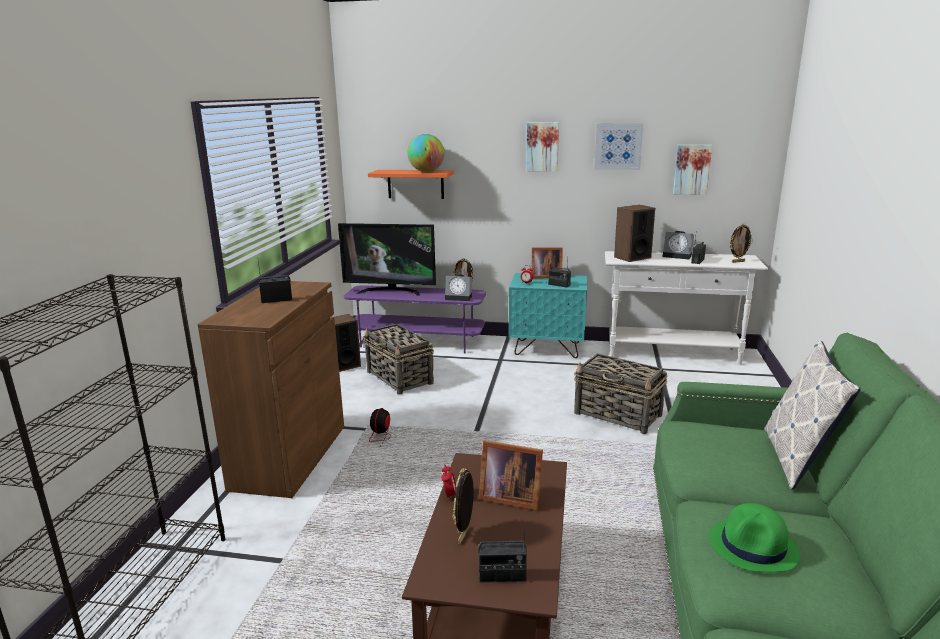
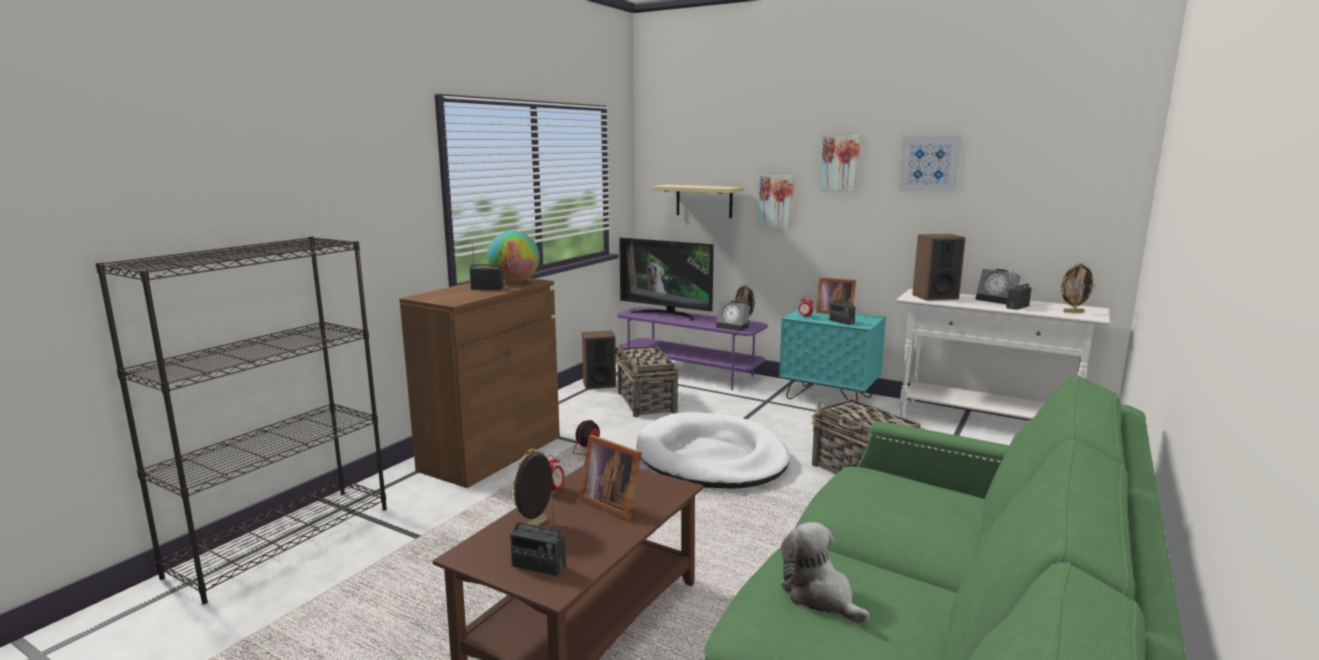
camera: 20 degrees right, 5 degrees down
(415, 184) = (704, 201): orange shelf -> beige shelf
(426, 171) = (711, 187): globe -> globe (514, 281)
(492, 422) = (711, 458): none -> white dog bed
(691, 169) = (1022, 194): picture -> picture (776, 201)
(753, 547) = (820, 596): green hat -> plush toy
(797, 459) = (976, 528): pillow -> none

